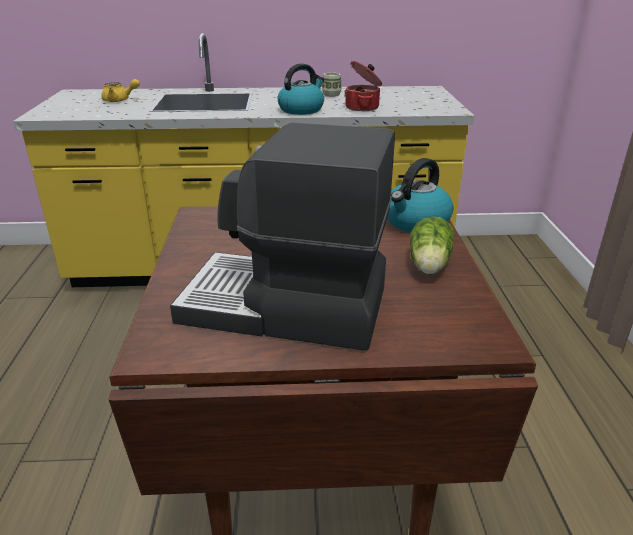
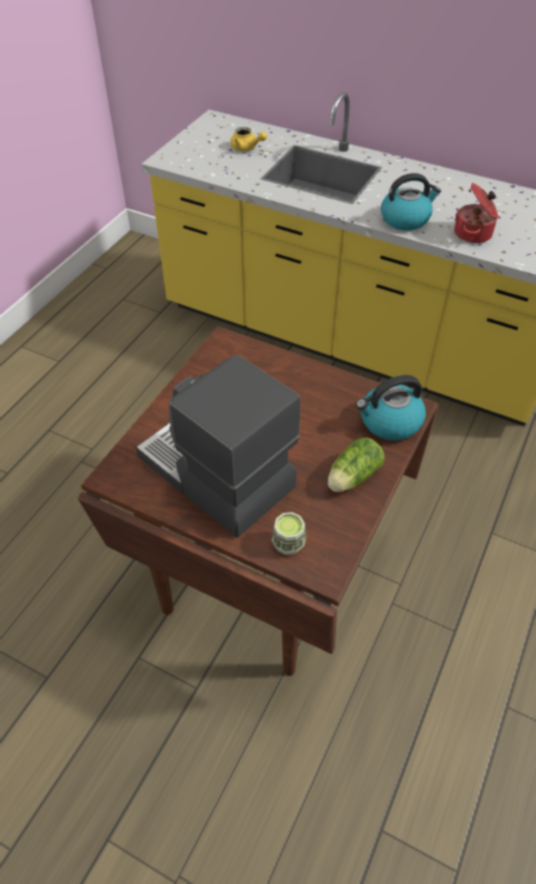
camera: 30 degrees right, 20 degrees up
(331, 95) = (463, 195): cup -> cup (288, 544)

